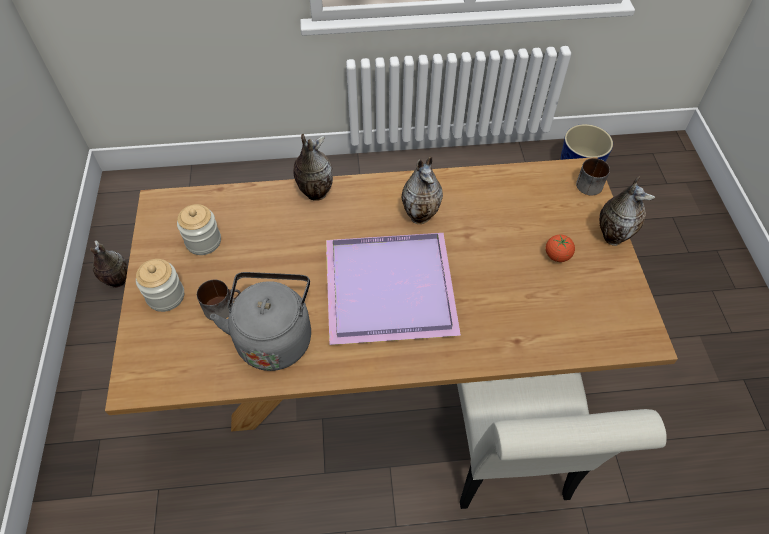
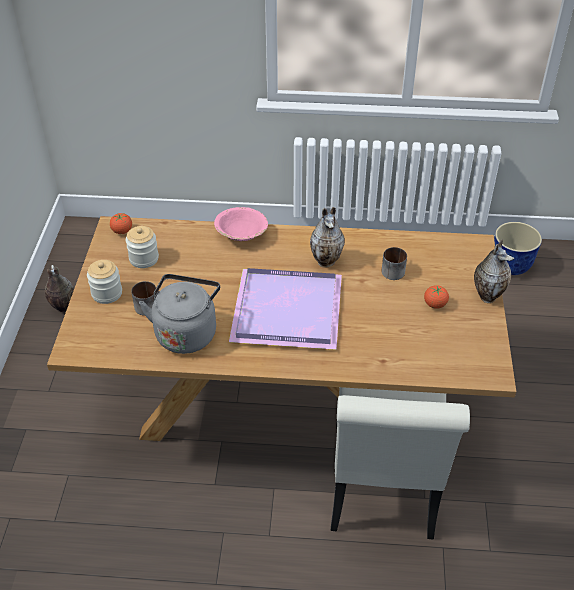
camera: 10 degrees right, 10 degrees down
(170, 207) = (122, 231): none -> tomato
(314, 193) = (241, 234): vase -> pink bowl
(588, 182) = (479, 253): mug -> mug (393, 269)

